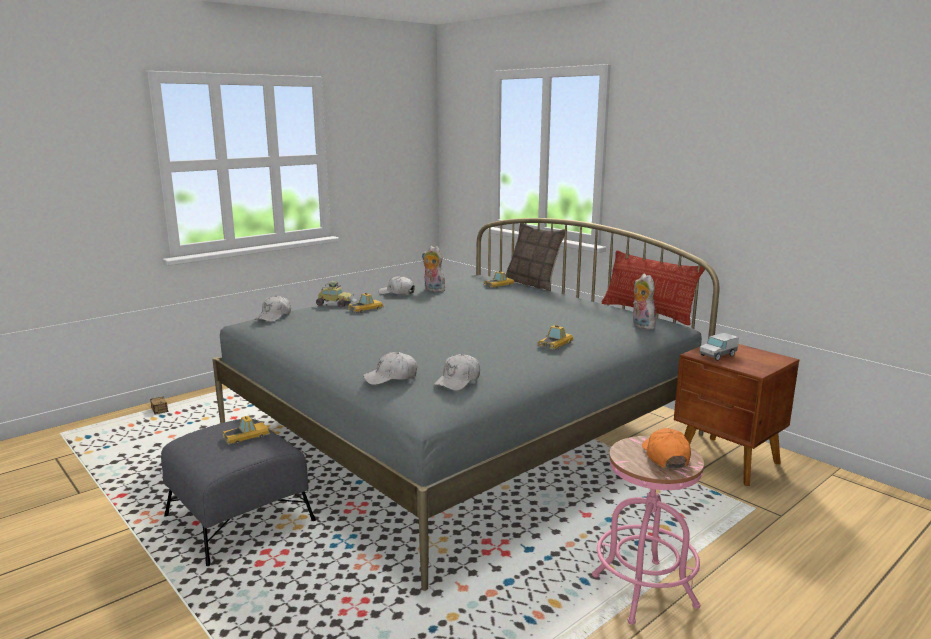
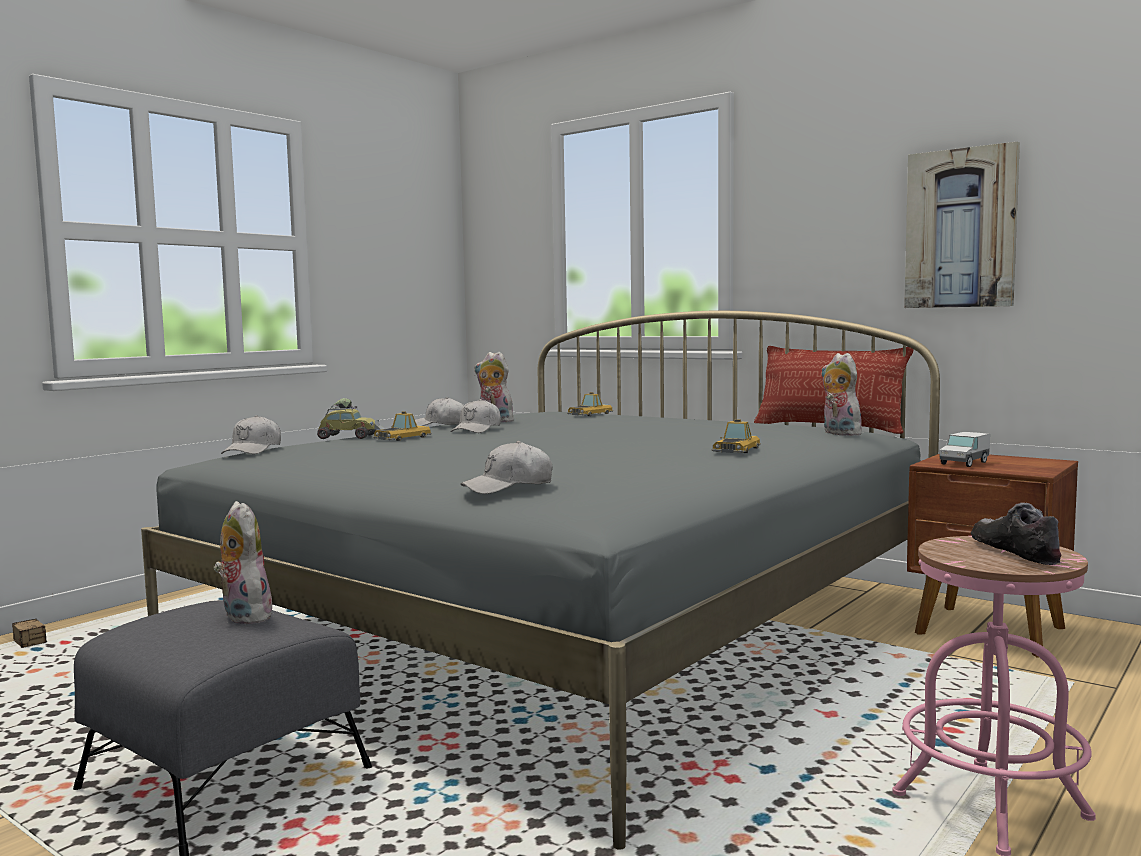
camera: 10 degrees left, 10 degrees down
(247, 436) = (243, 616): toy car -> plush toy
(458, 381) = (624, 484): white cap -> white cap (477, 430)
(533, 284) = (637, 414): pillow -> none
(665, 456) = (1014, 552): orange cap -> shoe
(749, 185) = (961, 229): none -> picture

